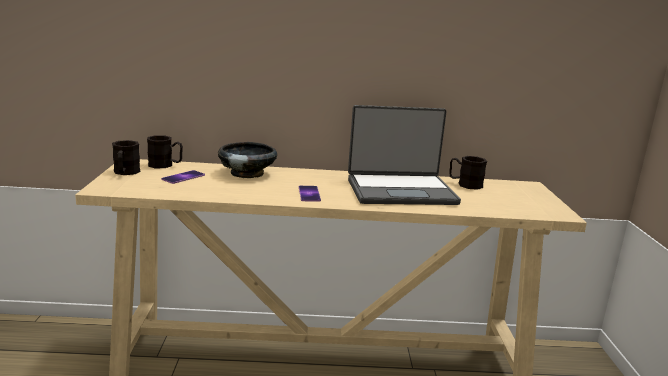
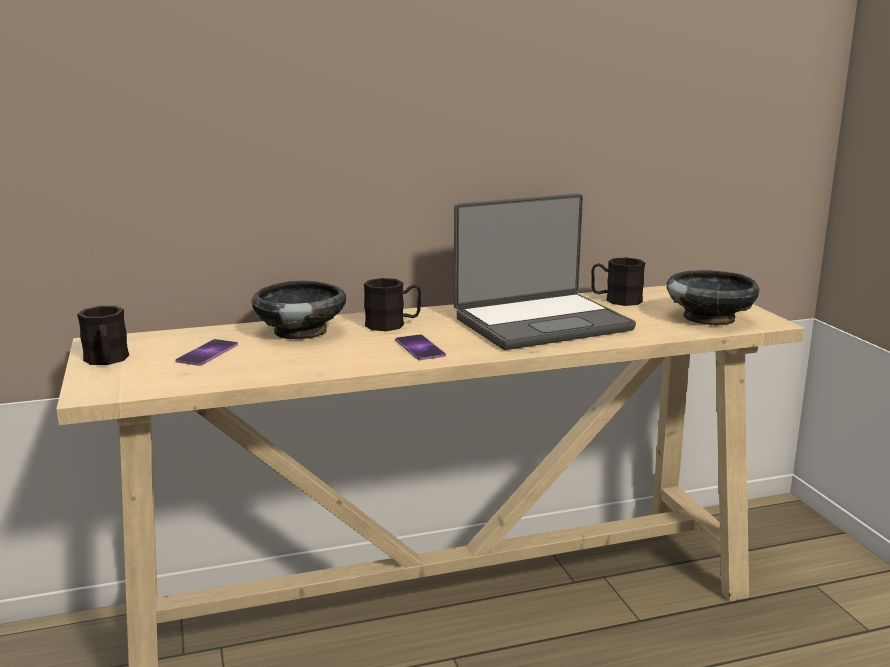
camera: 15 degrees left, 0 degrees up
(165, 165) = (160, 338): black mug -> black mug (393, 324)
(521, 205) = (710, 318): none -> black bowl

